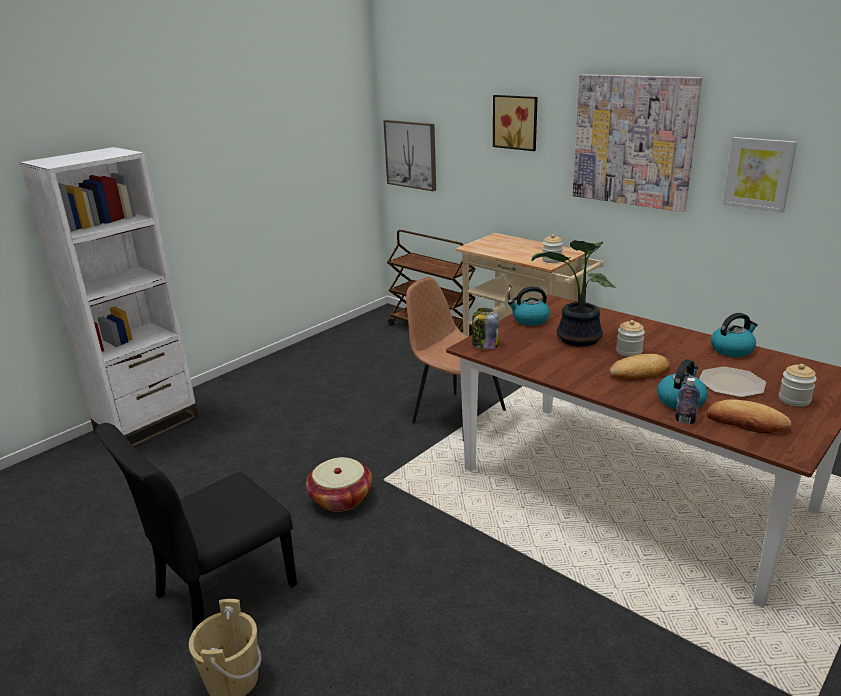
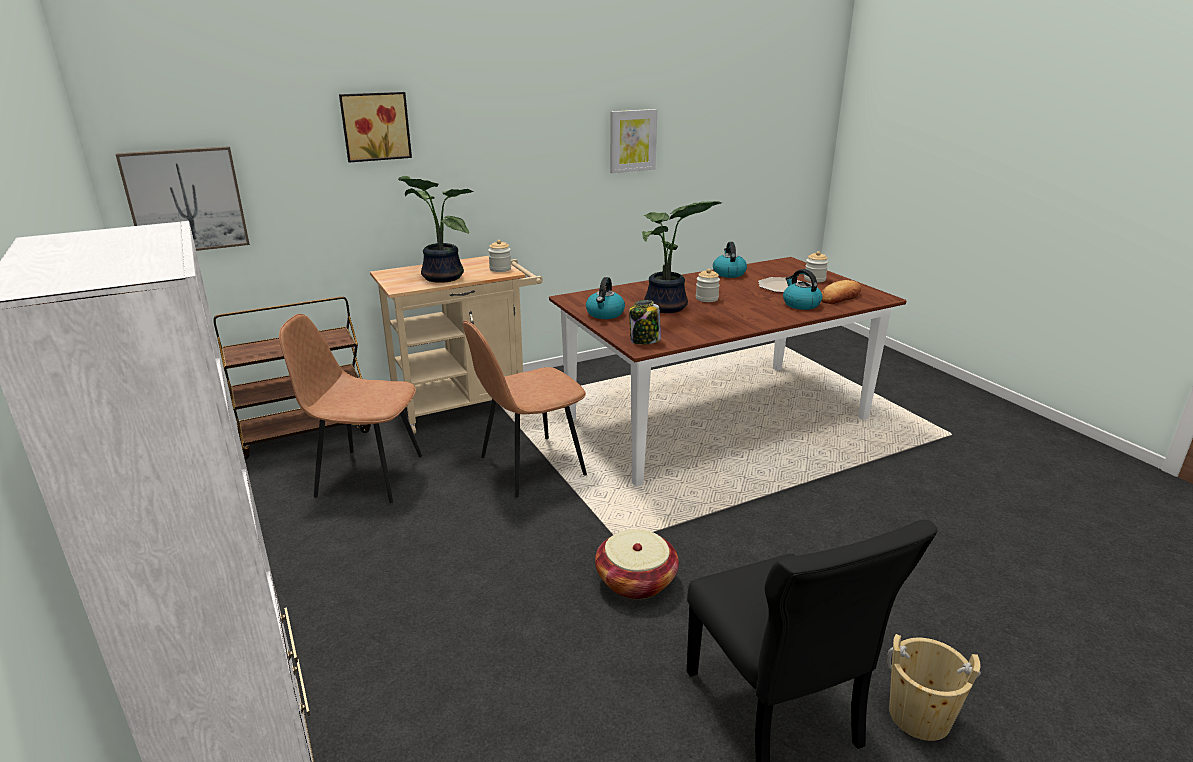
camera: 70 degrees left, 0 degrees up
(401, 364) = (367, 475): none -> brown chair
(506, 250) = (440, 277): none -> potted plant
(633, 141) = (523, 128): picture -> none
(639, 372) = (746, 304): bread -> none
(685, 421) = (831, 310): bottle -> none

